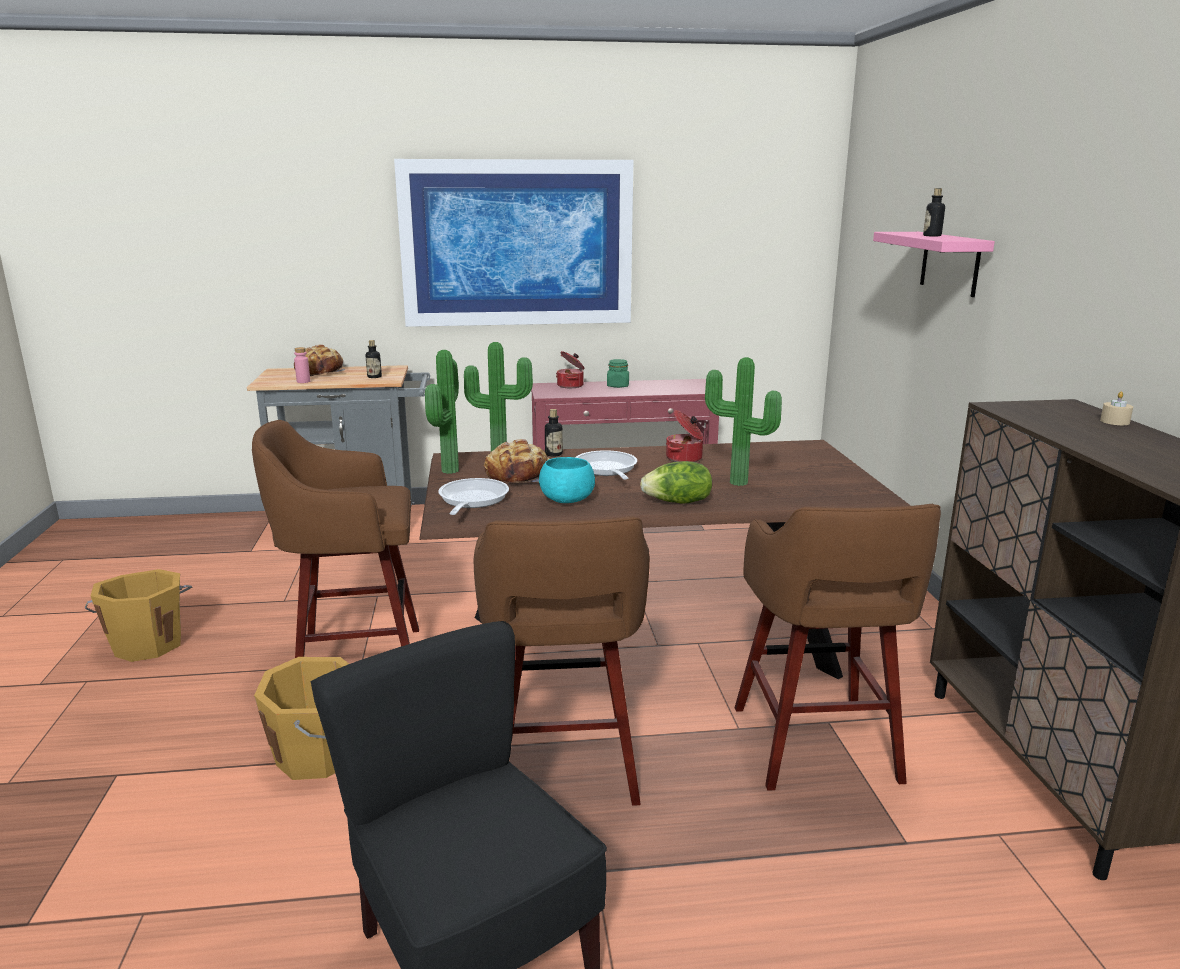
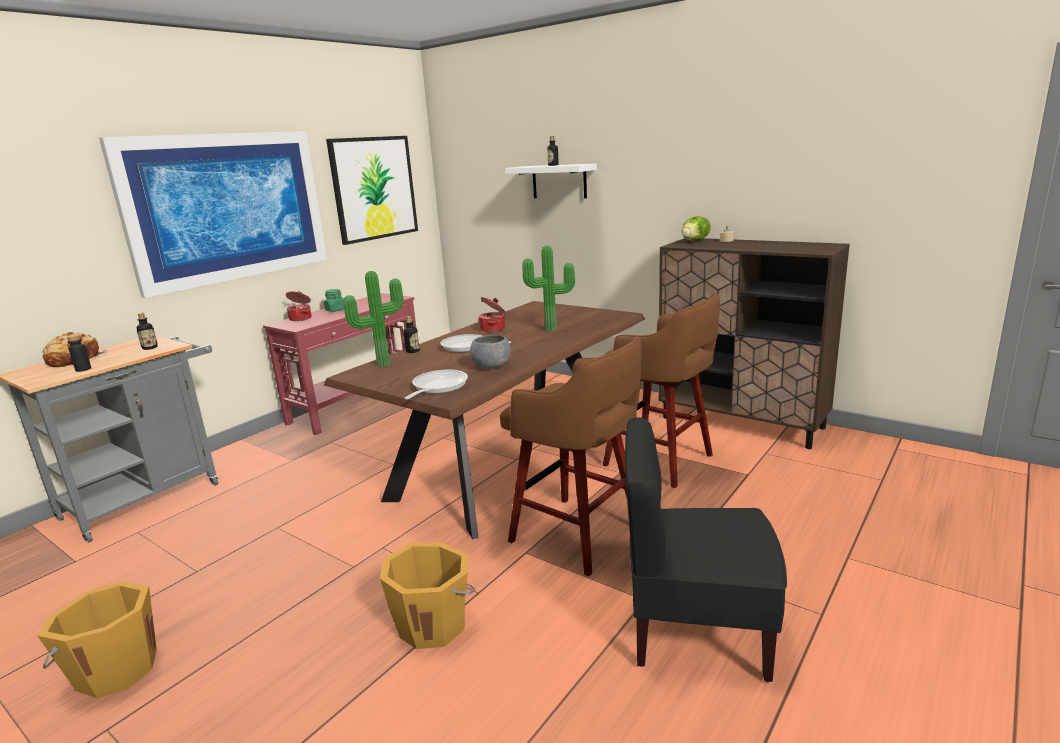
camera: 45 degrees left, 0 degrees up
(303, 381) = (83, 369): pink bottle -> black bottle
(354, 661) = (345, 568): brown stool -> none
(446, 470) = (369, 381): potted plant -> none
(471, 500) = (437, 387): frying pan -> frying pan turned 60 degrees clockwise
(518, 476) = (426, 367): bread -> none
(568, 500) = (492, 366): turquoise bowl -> grey bowl
(678, 502) = (549, 346): lettuce -> lettuce (695, 241)
(727, 240) = (374, 188): none -> picture
(950, 263) = (559, 181): pink shelf -> white shelf

